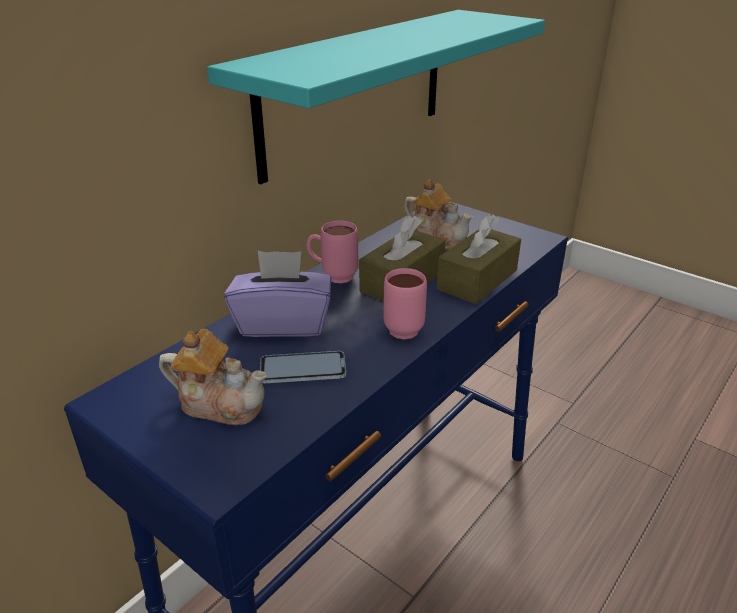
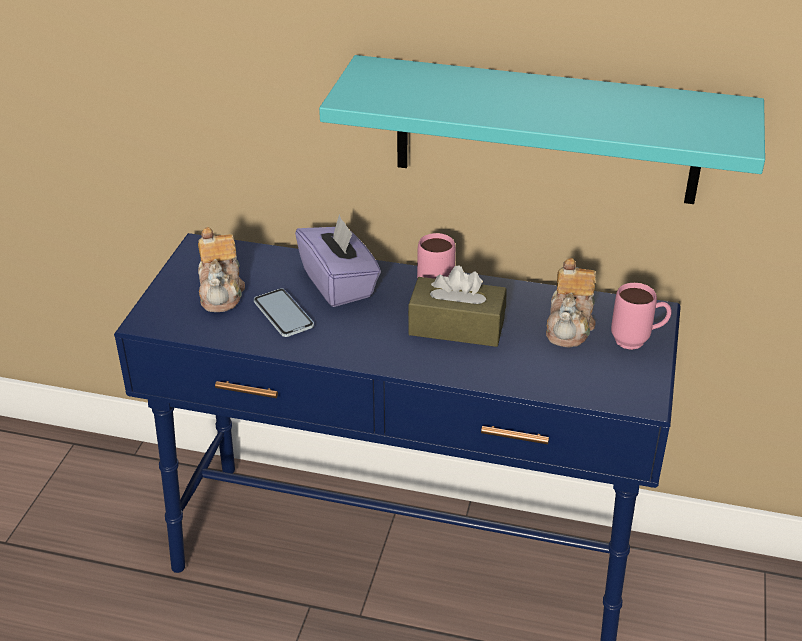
camera: 65 degrees right, 5 degrees up
(407, 327) = (379, 350): pink mug -> pink mug (637, 341)
(477, 280) = (499, 373): brown tissue box -> none

